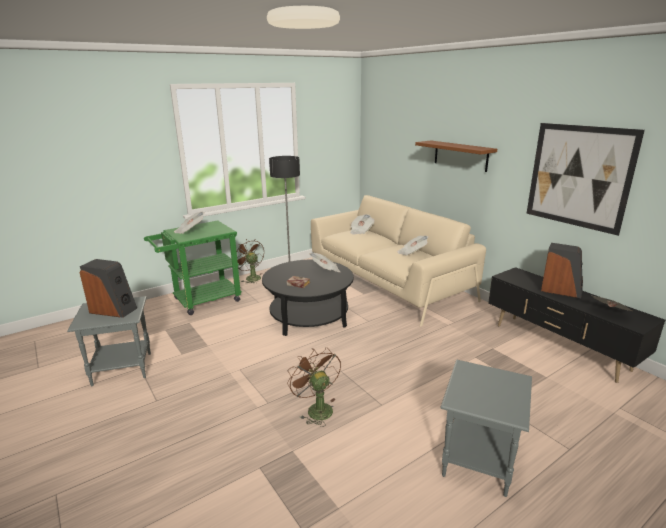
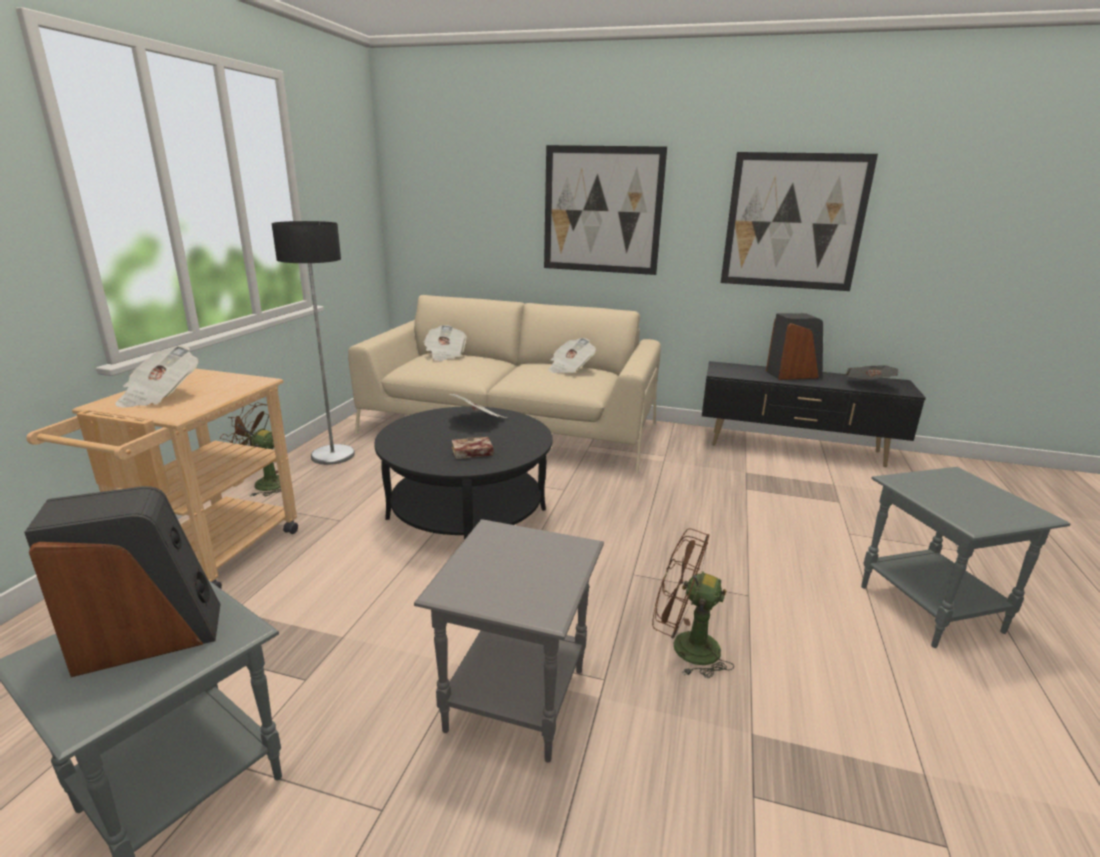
camera: 40 degrees left, 0 degrees up
(201, 301) = (205, 559): green cart -> beige cart
(231, 392) = (517, 698): none -> grey side table
(460, 155) = (602, 210): brown shelf -> picture

